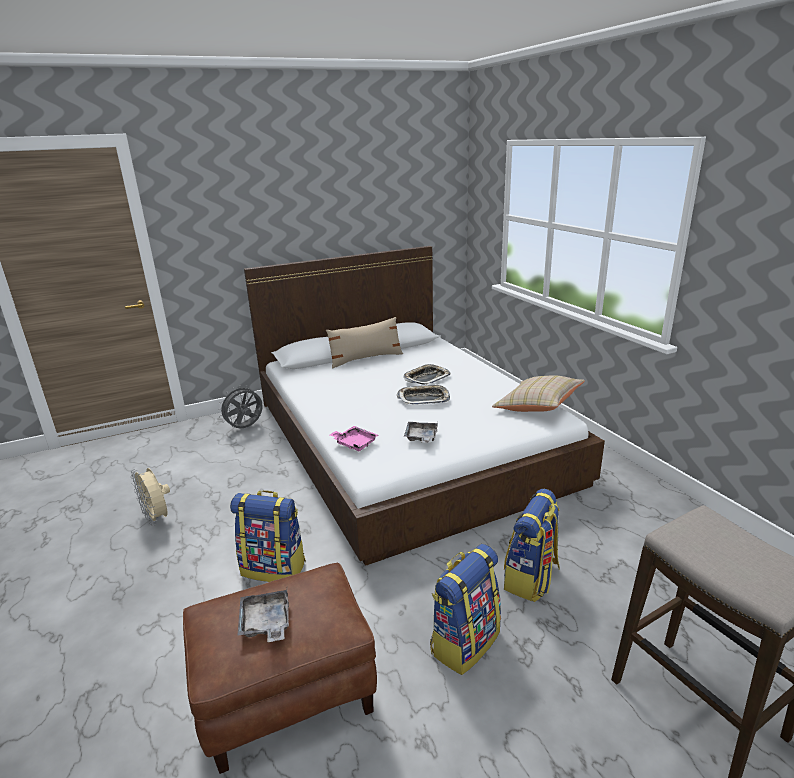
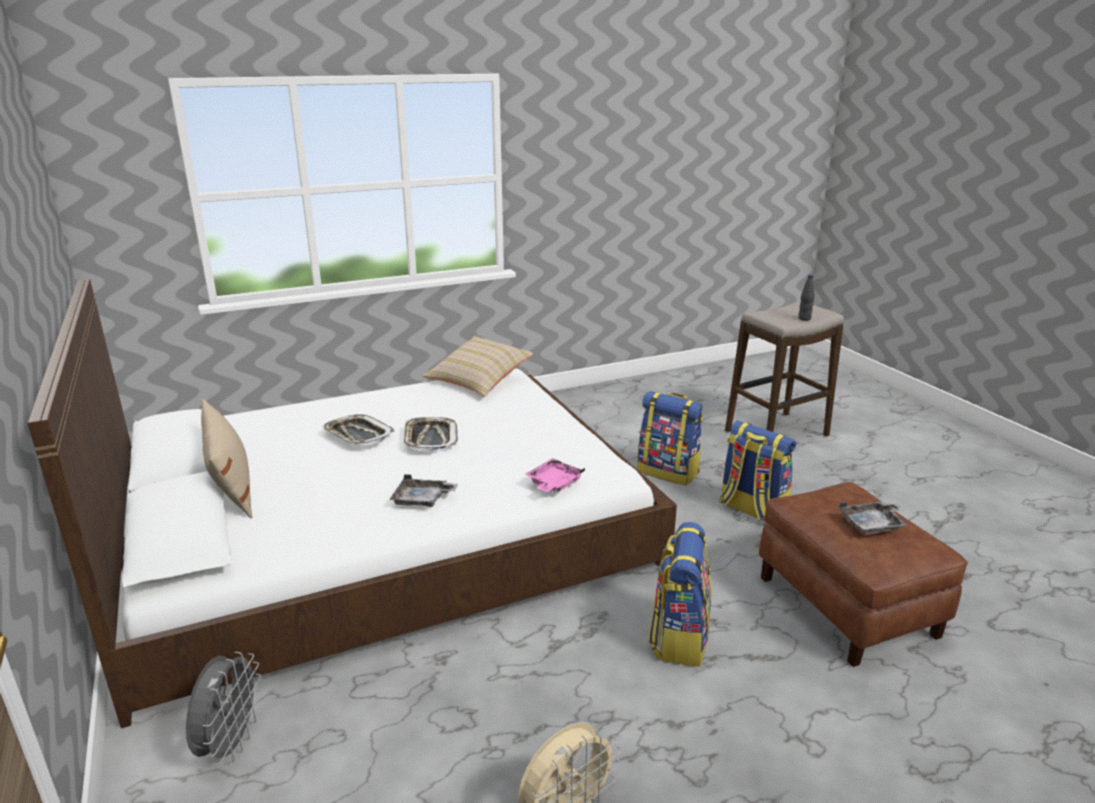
camera: 90 degrees left, 0 degrees up
(245, 428) = (230, 744): grey fan -> grey fan turned 135 degrees counterclockwise
(421, 437) = (543, 442): grey tray -> grey tray (422, 500)
(725, 566) = (804, 318): none -> black bottle

